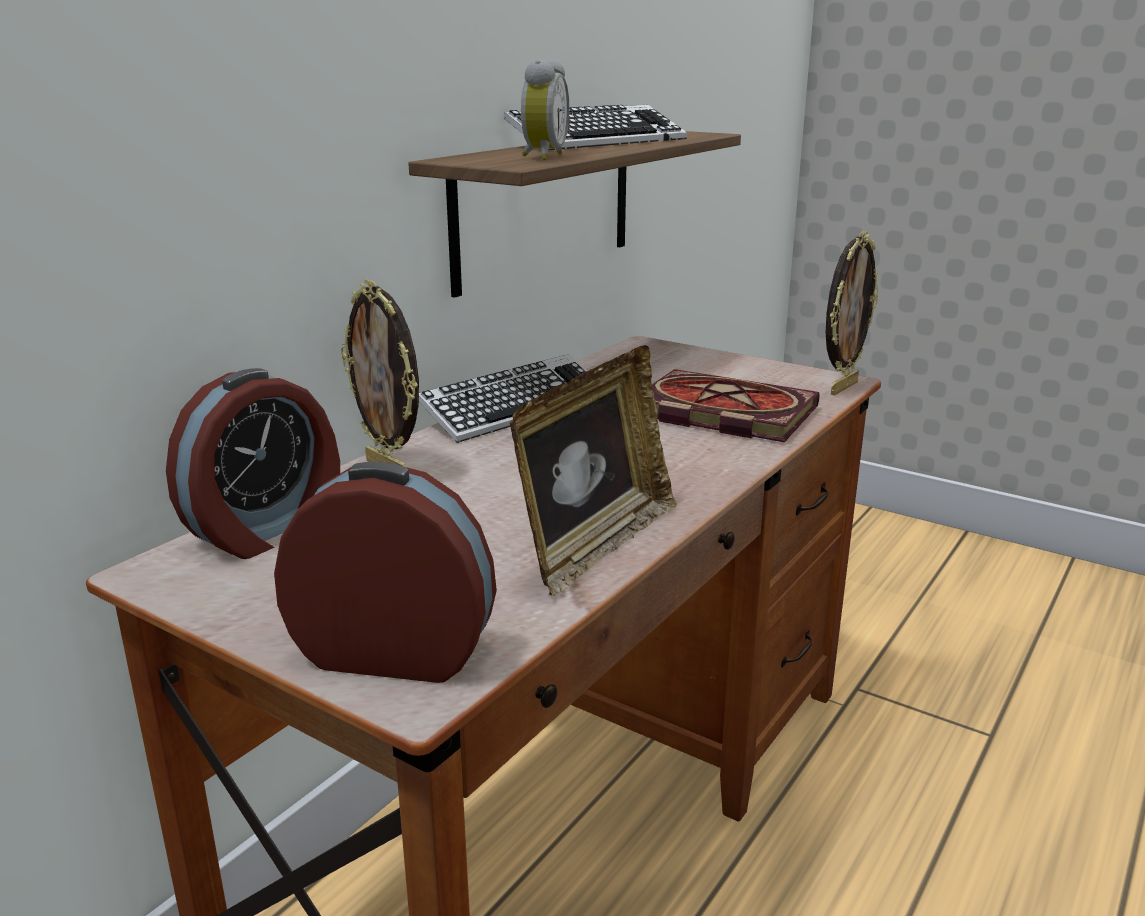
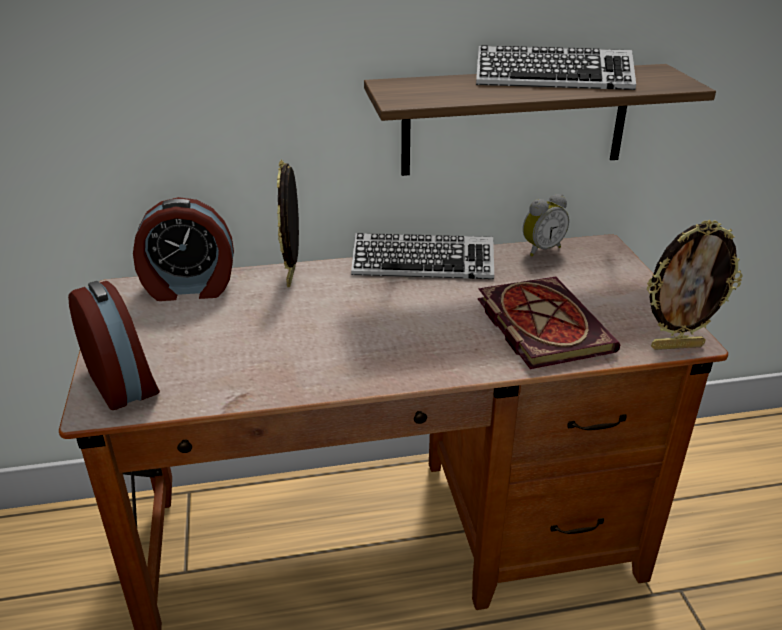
camera: 45 degrees right, 10 degrees up
(541, 156) = (447, 94): alarm clock -> alarm clock (540, 249)
(595, 545) = (292, 378): picture frame -> none

